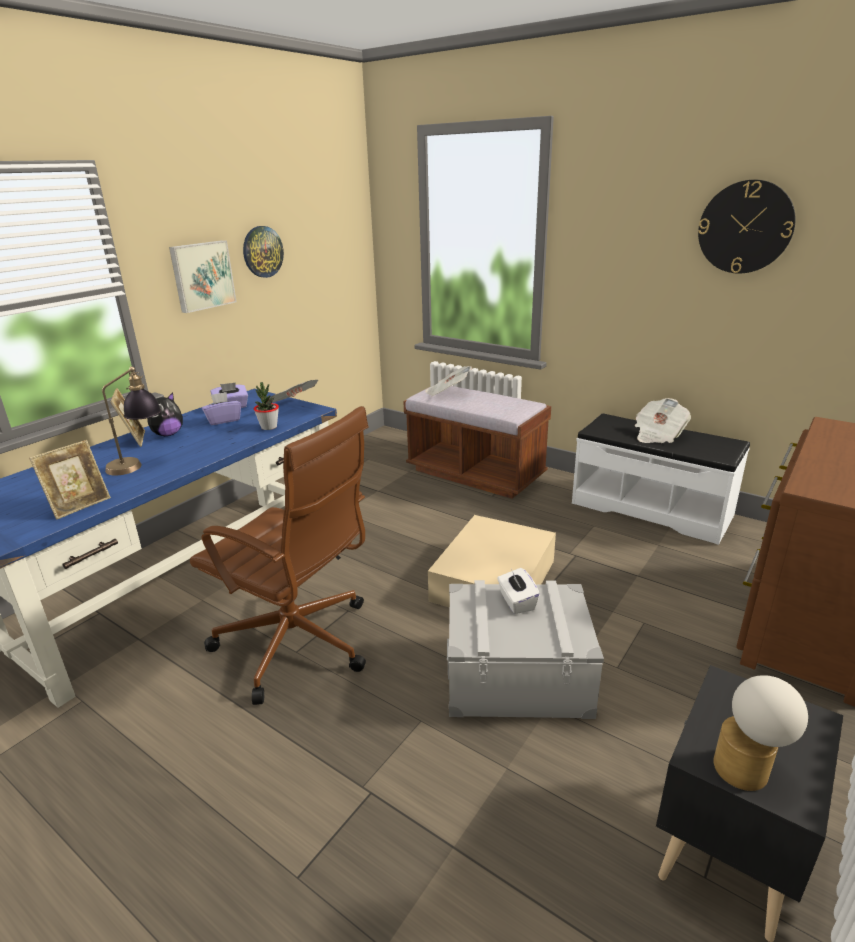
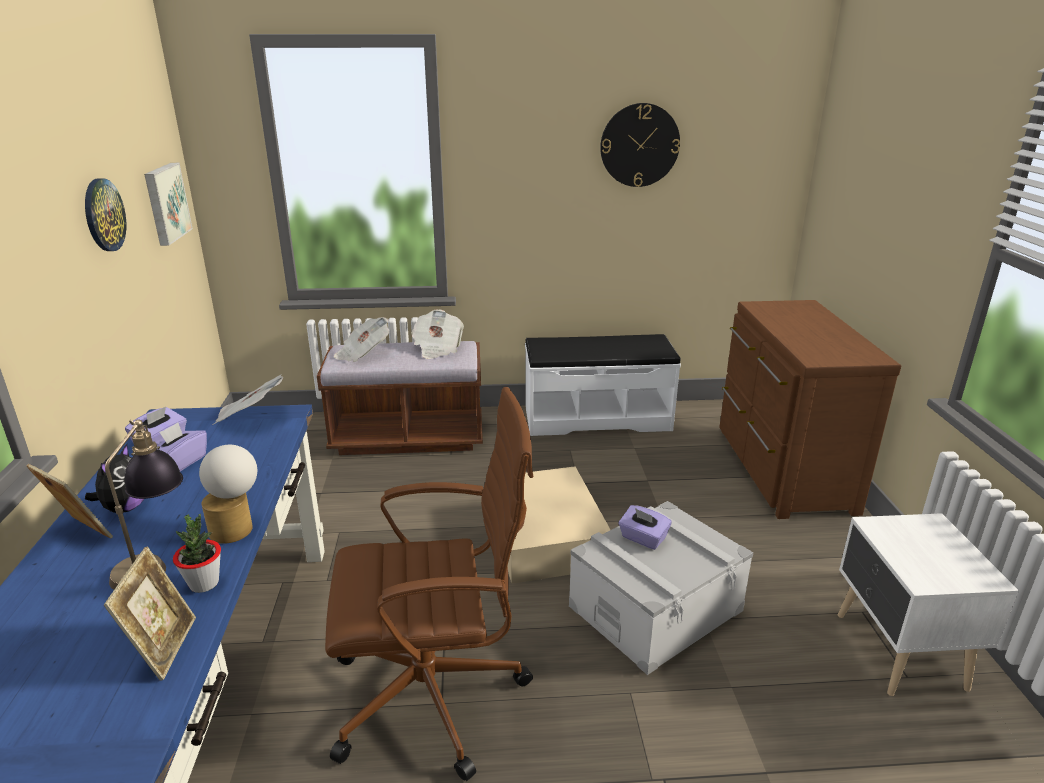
camera: 40 degrees left, 0 degrees up
(202, 275) = (53, 263): picture -> picture (165, 203)
(269, 427) = (263, 451): potted plant -> potted plant (204, 583)
(516, 602) = (643, 538): white tissue box -> purple tissue box
(658, 435) = (597, 346): newspaper -> newspaper (437, 348)
(724, 850) = (898, 652): black nightstand -> white nightstand
(749, 769) = (949, 573): table lamp -> table lamp (238, 528)

